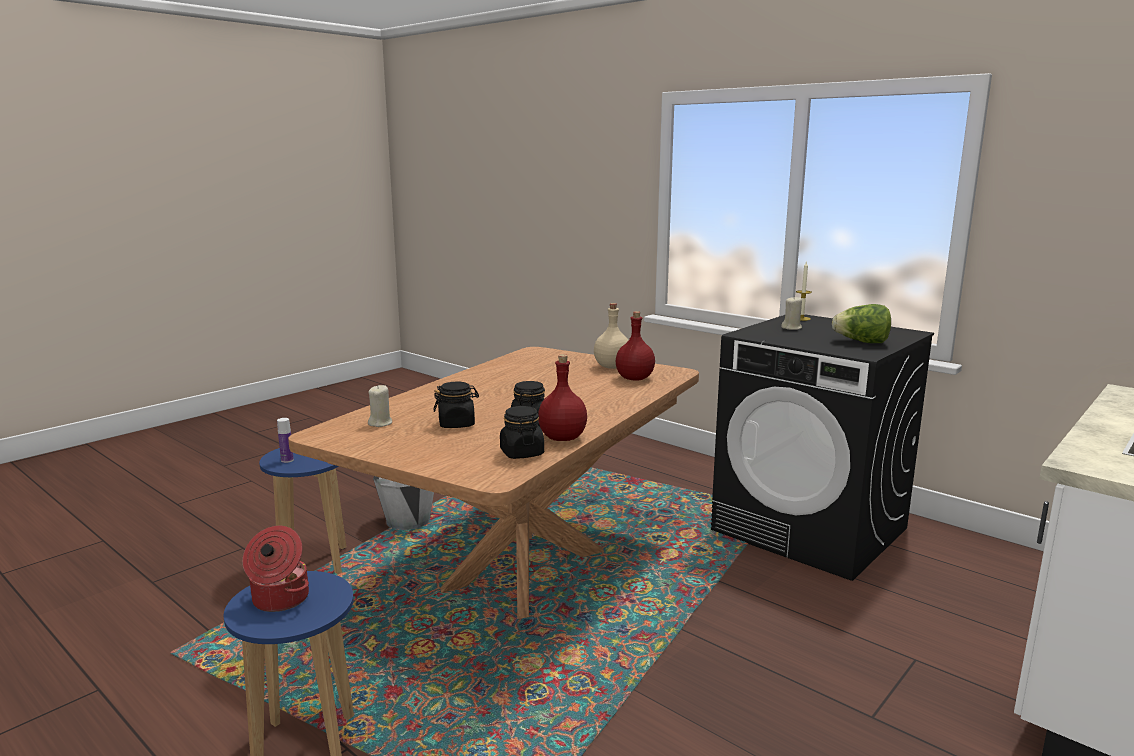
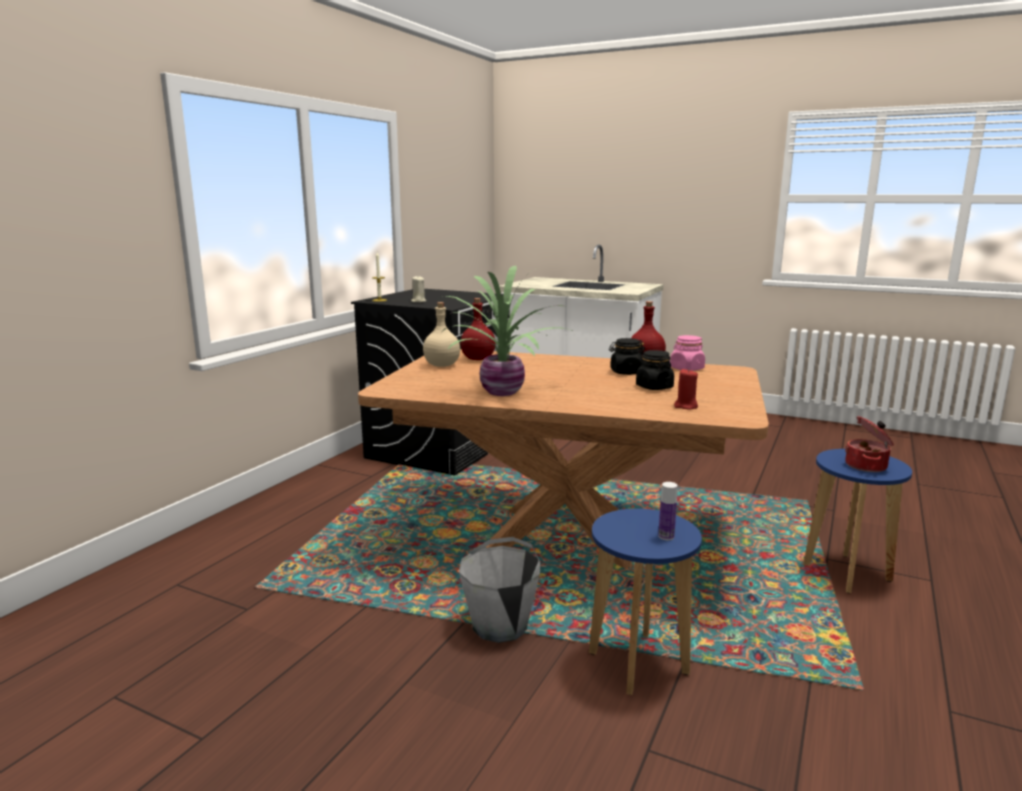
camera: 105 degrees left, 0 degrees up
(380, 423) = (685, 406): beige candle -> red candle
(495, 377) = (505, 392): none -> potted plant
(521, 453) = (686, 369): black jar -> pink jar
(861, 342) = (458, 294): lettuce -> none

